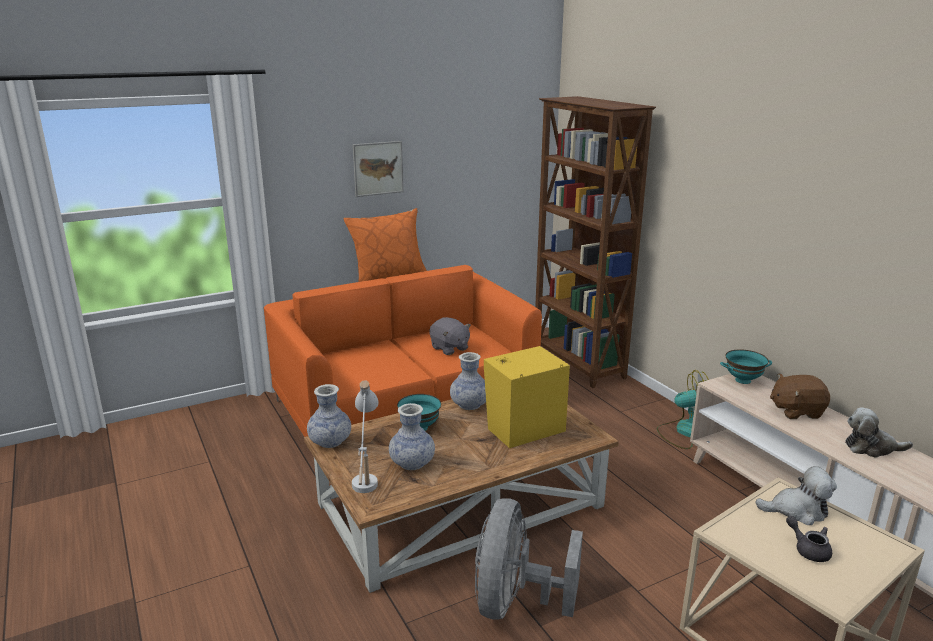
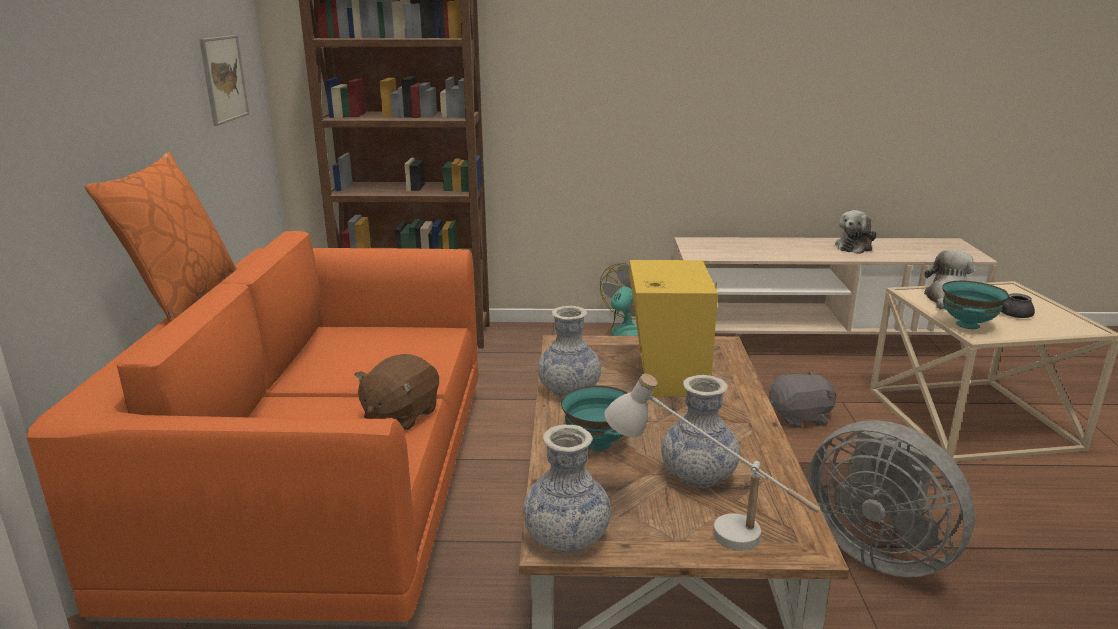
camera: 60 degrees left, 0 degrees up
(378, 168) = (90, 75): picture -> picture (224, 79)
(449, 348) = (380, 358): grey plush toy -> grey plush toy (800, 417)
(743, 380) = (697, 245): turquoise bowl -> turquoise bowl (967, 324)
(796, 411) = (774, 247): brown plush toy -> brown plush toy (400, 415)

